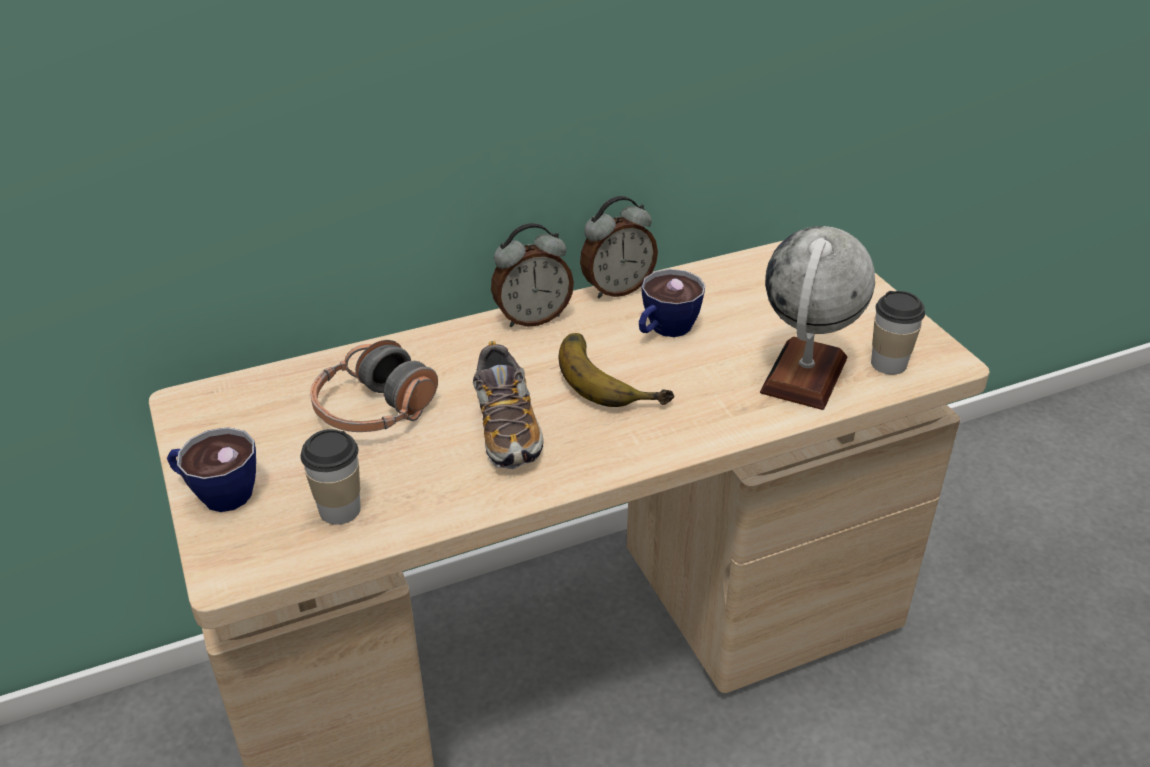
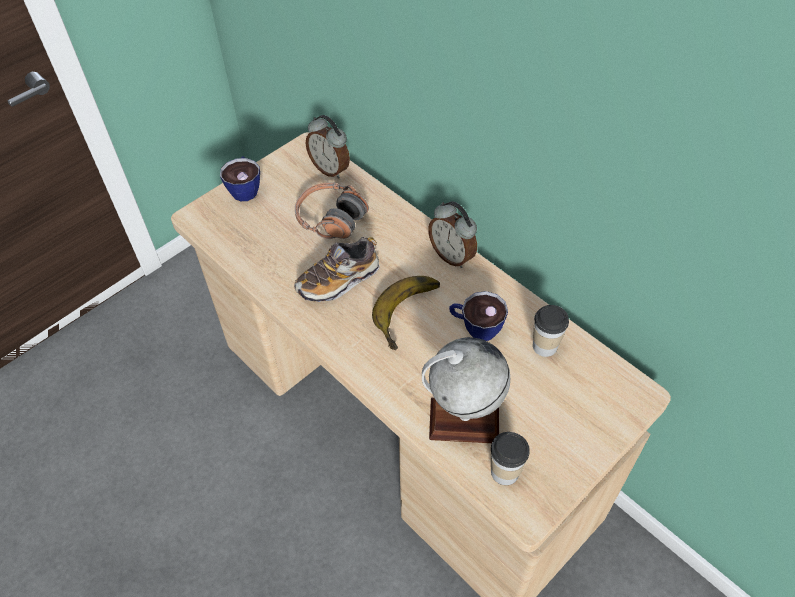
camera: 70 degrees right, 15 degrees up
(340, 509) = (249, 237): cup -> cup (545, 346)
(617, 289) = (510, 288): alarm clock -> alarm clock (330, 169)

